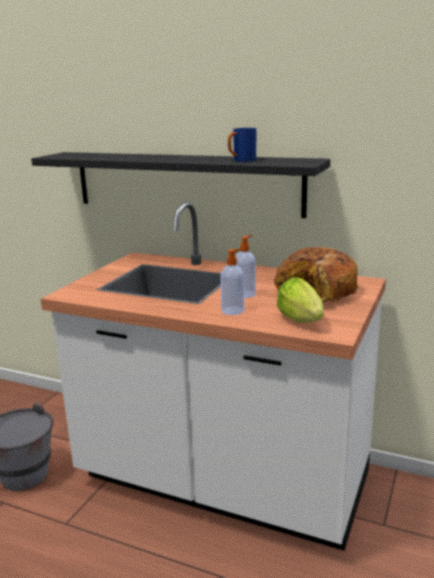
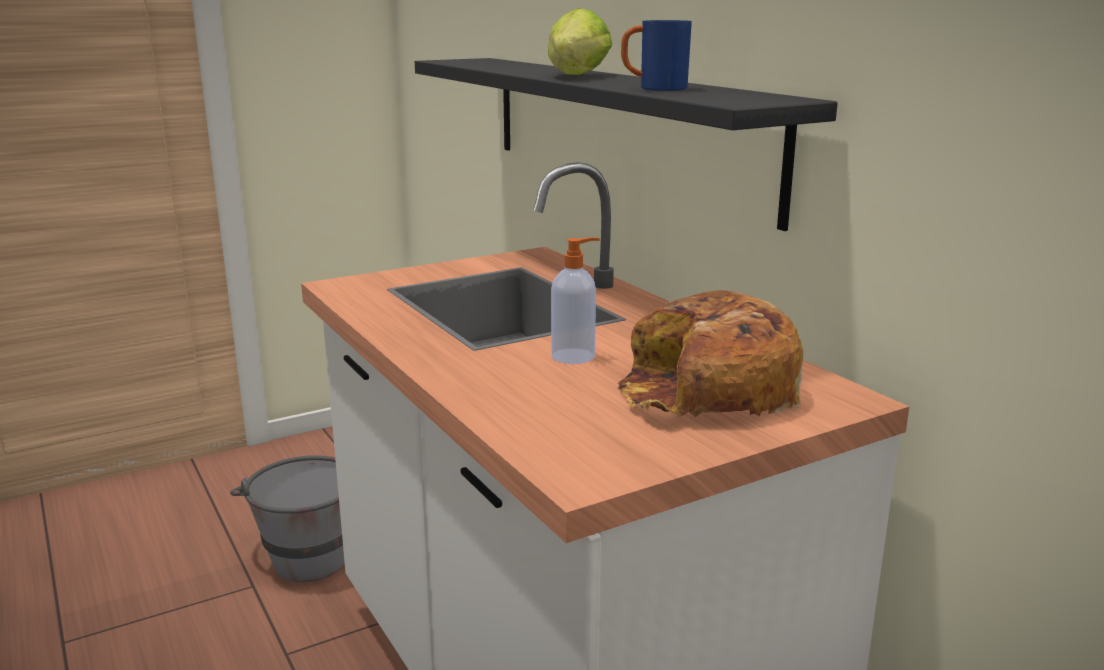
camera: 35 degrees right, 0 degrees up
(233, 311) = (499, 378): soap dispenser -> none
(302, 322) = (568, 435): lettuce -> lettuce (575, 76)

